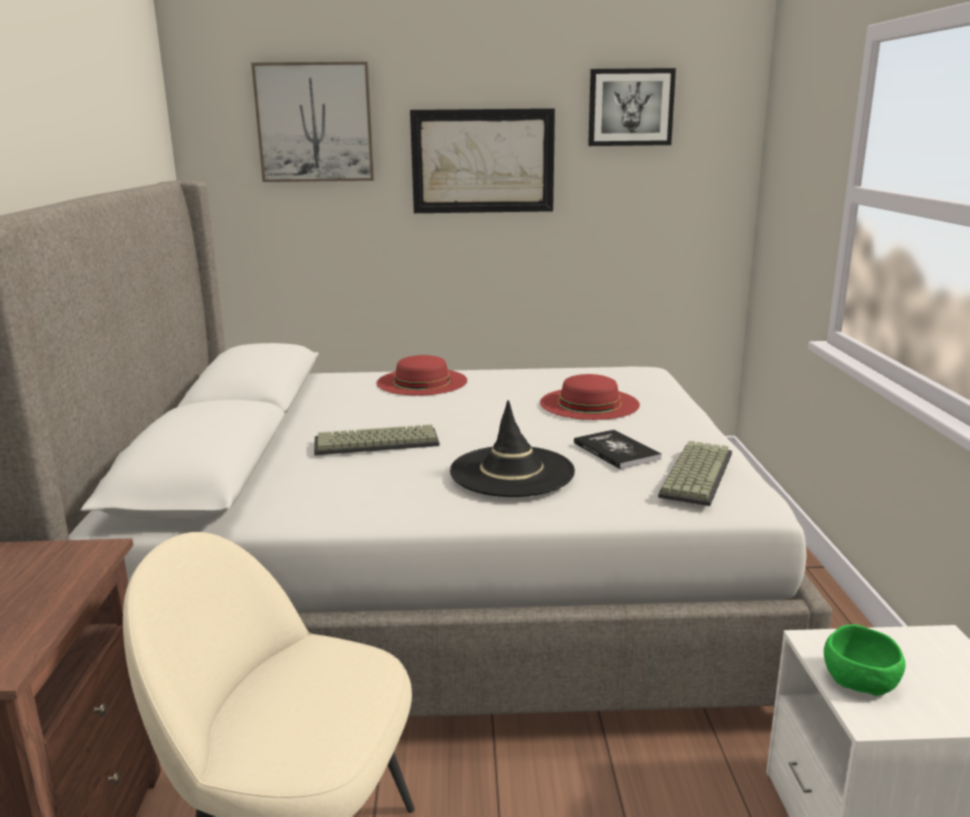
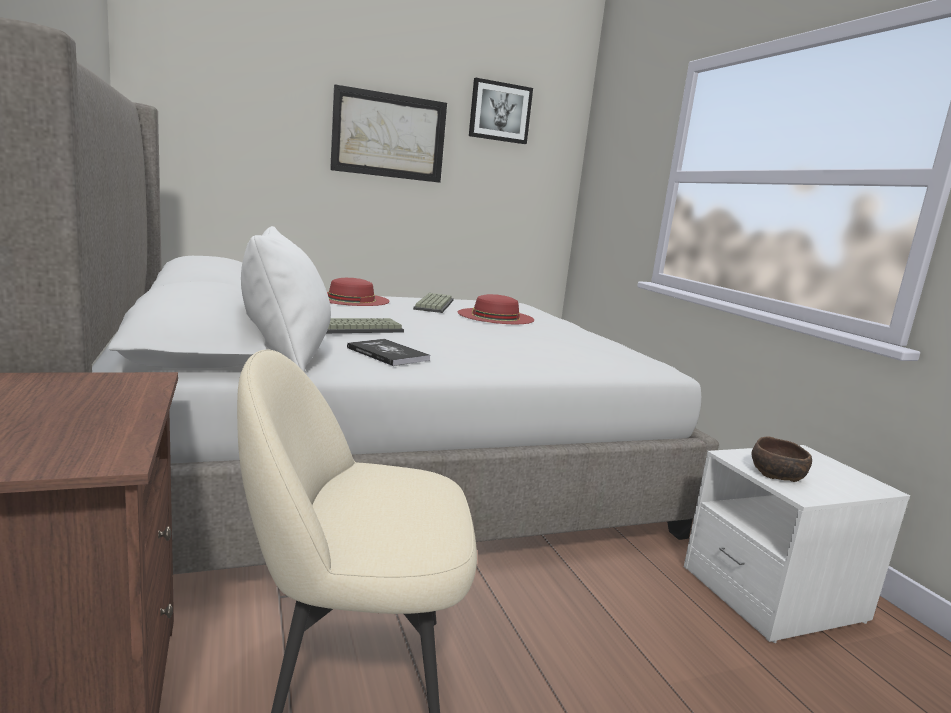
camera: 20 degrees left, 5 degrees down
(277, 495) = (286, 356): none -> white pillow
(315, 123) = (251, 81): picture -> none
(512, 472) = (479, 346): black hat -> none
(616, 451) = (545, 338): book -> book (388, 354)
(694, 473) = (611, 351): keyboard -> keyboard (433, 304)
(861, 680) = (778, 475): green bowl -> brown bowl

